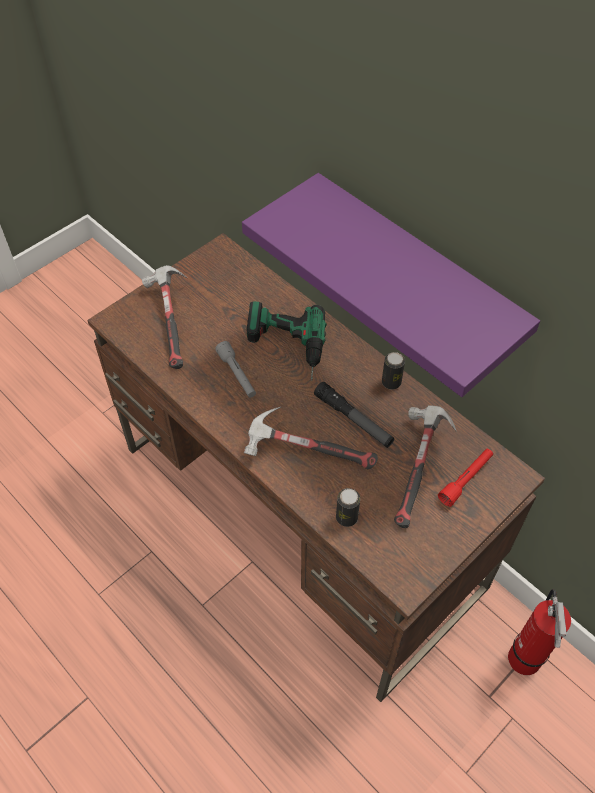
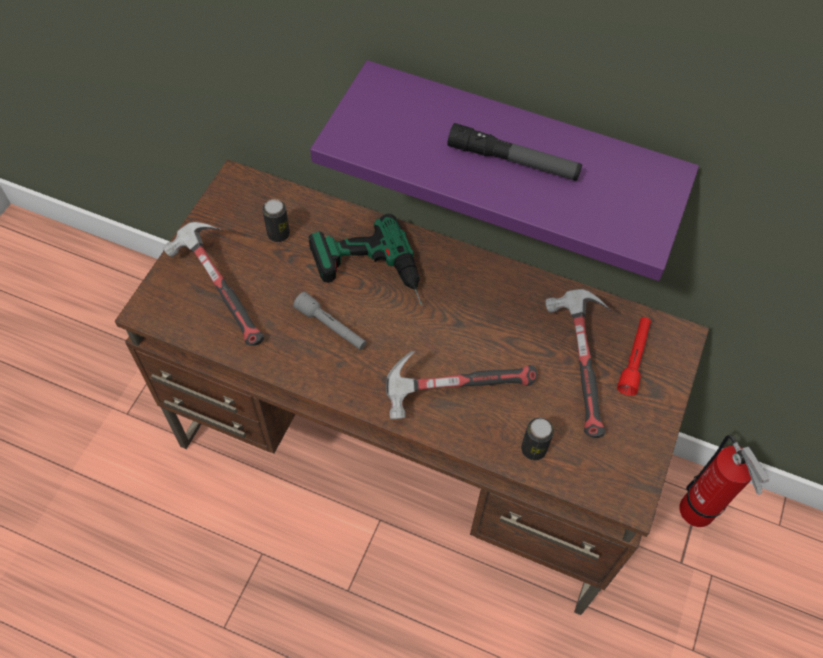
camera: 25 degrees left, 5 degrees up
(353, 419) = (486, 334): flashlight -> flashlight (513, 161)
(391, 382) = (505, 277): can -> can (278, 234)

